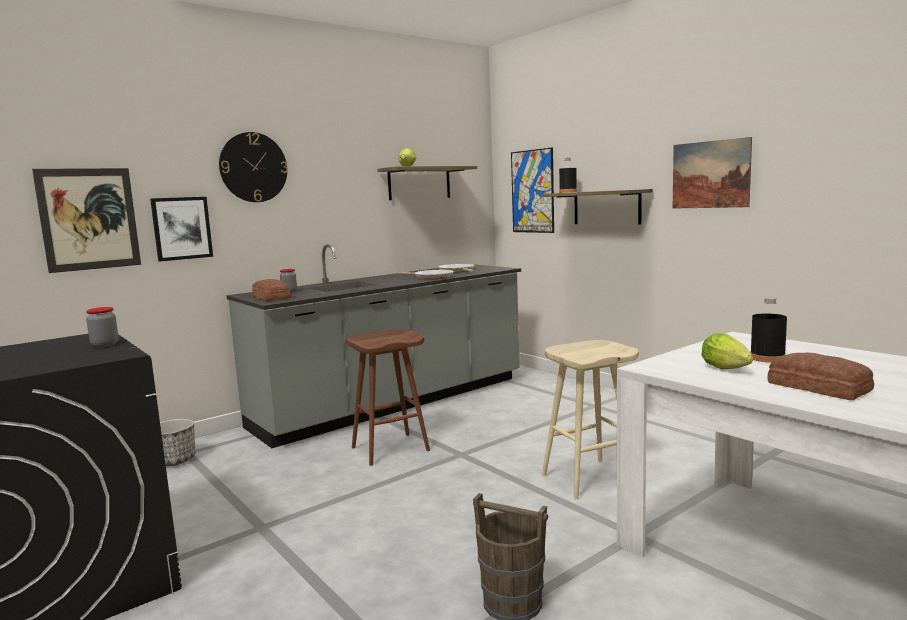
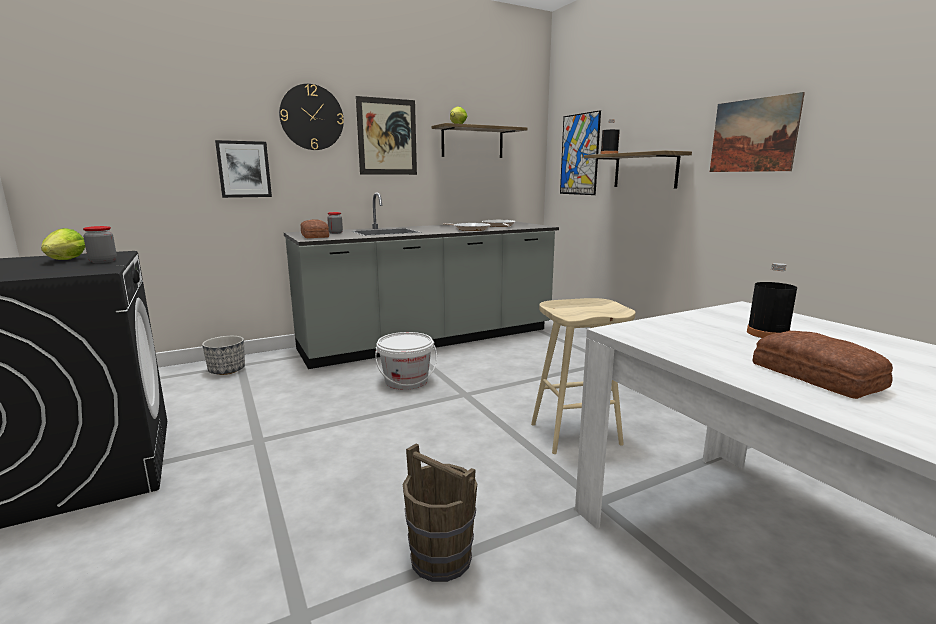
camera: 10 degrees right, 5 degrees up
(89, 219) = (159, 155): picture -> picture (387, 137)
(391, 448) = (406, 381): brown stool -> white bucket
(728, 370) = (712, 342): lettuce -> lettuce (64, 260)

